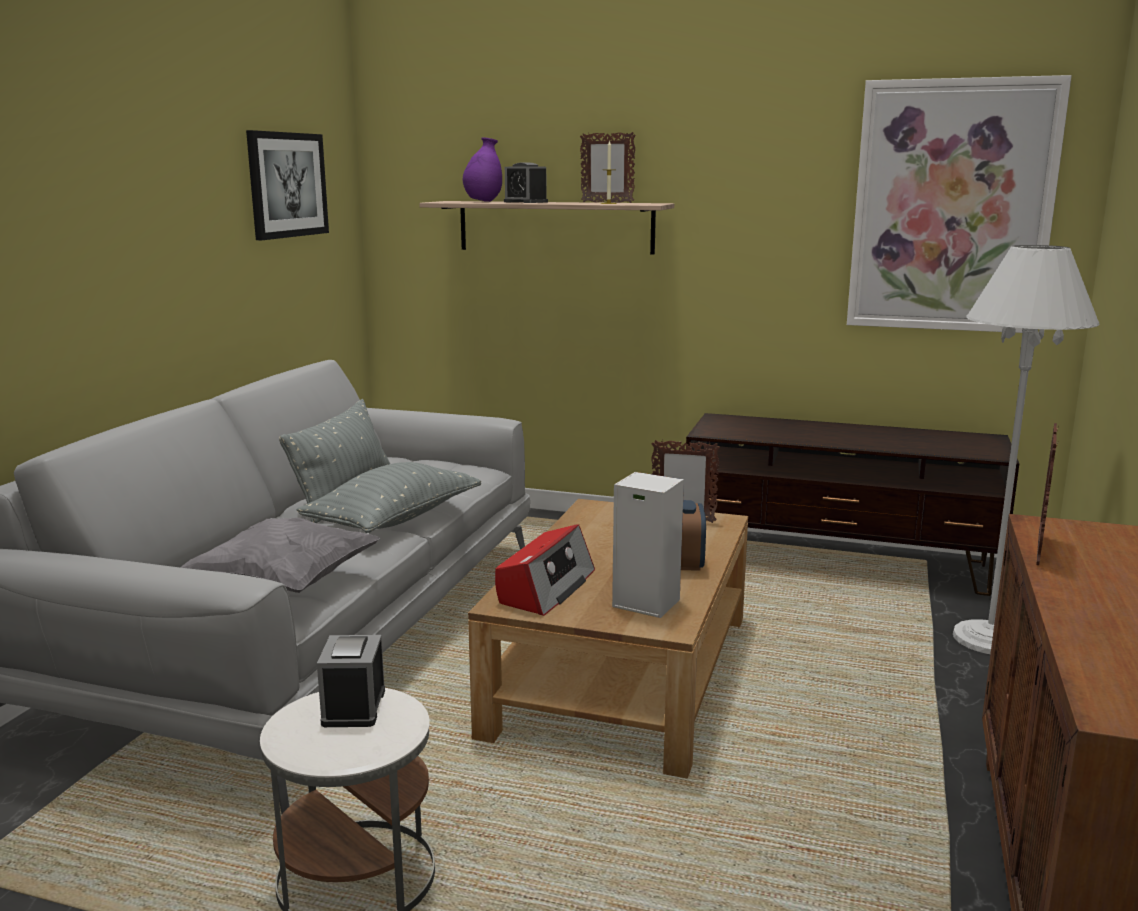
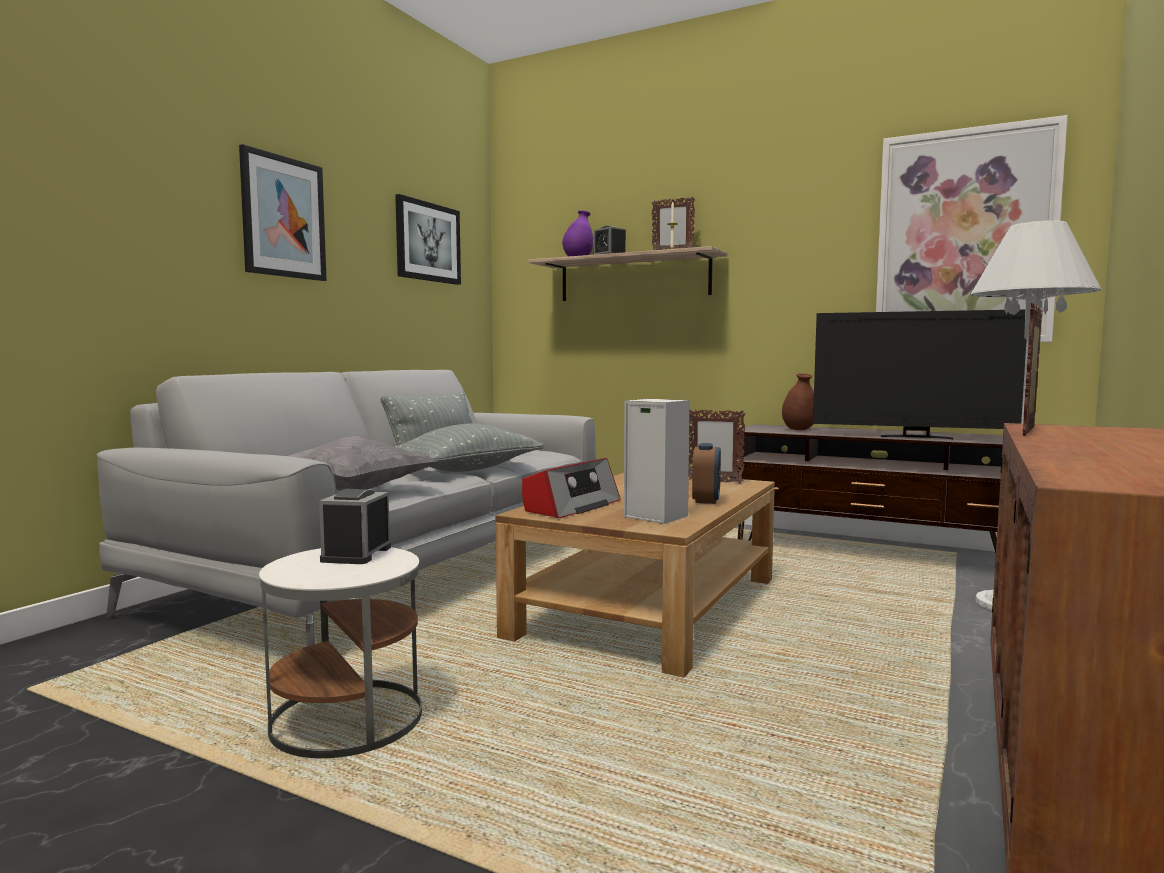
camera: 10 degrees right, 10 degrees down
(120, 197) = (283, 217): none -> picture
(762, 428) = (799, 429): none -> brown vase
(893, 445) = (916, 437): none -> television

